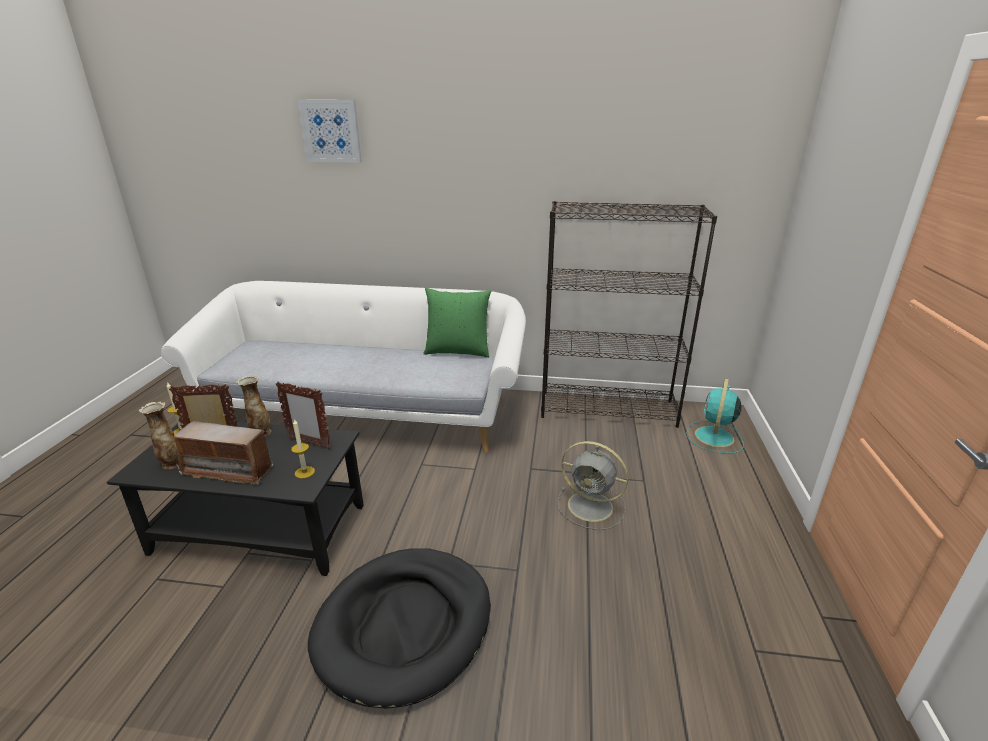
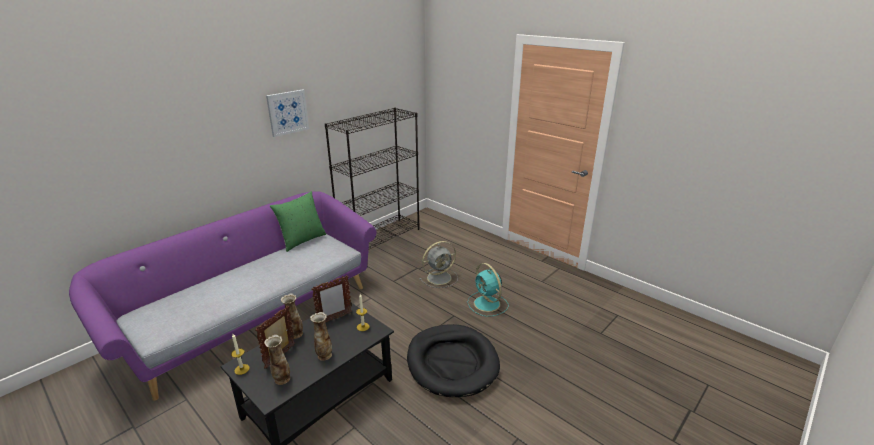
camera: 55 degrees left, 0 degrees up
(229, 470) = (324, 355): radio -> vase
(331, 131) = (154, 107): picture -> picture (287, 112)
(365, 412) = (253, 316): white sofa -> purple sofa
(714, 437) = (437, 226): turquoise fan -> turquoise fan (487, 304)

